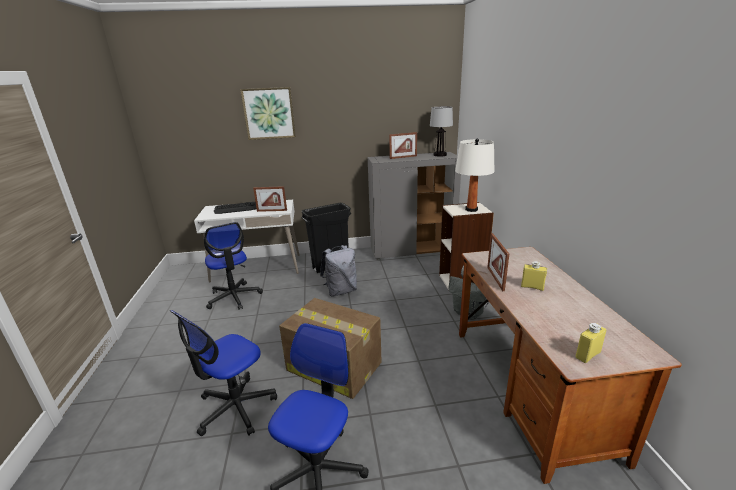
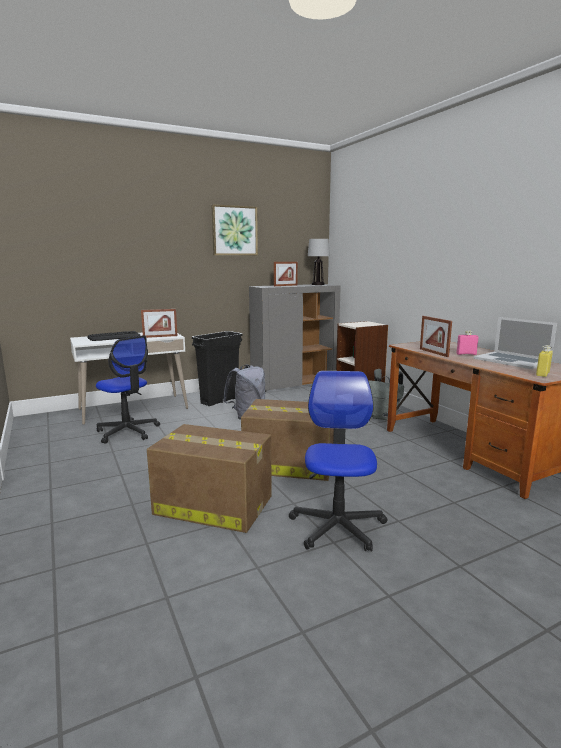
camera: 20 degrees left, 10 degrees down
(235, 408) = (212, 505): office chair -> cardboard box
(269, 113) = (150, 236): picture -> picture (234, 231)
(471, 209) = (367, 324): white table lamp -> none
(532, 287) = (466, 354): yellow bottle -> pink bottle
(577, 312) = (512, 360): none -> laptop

